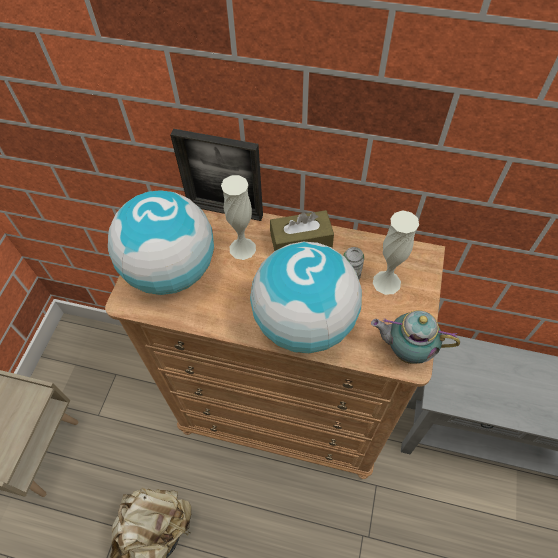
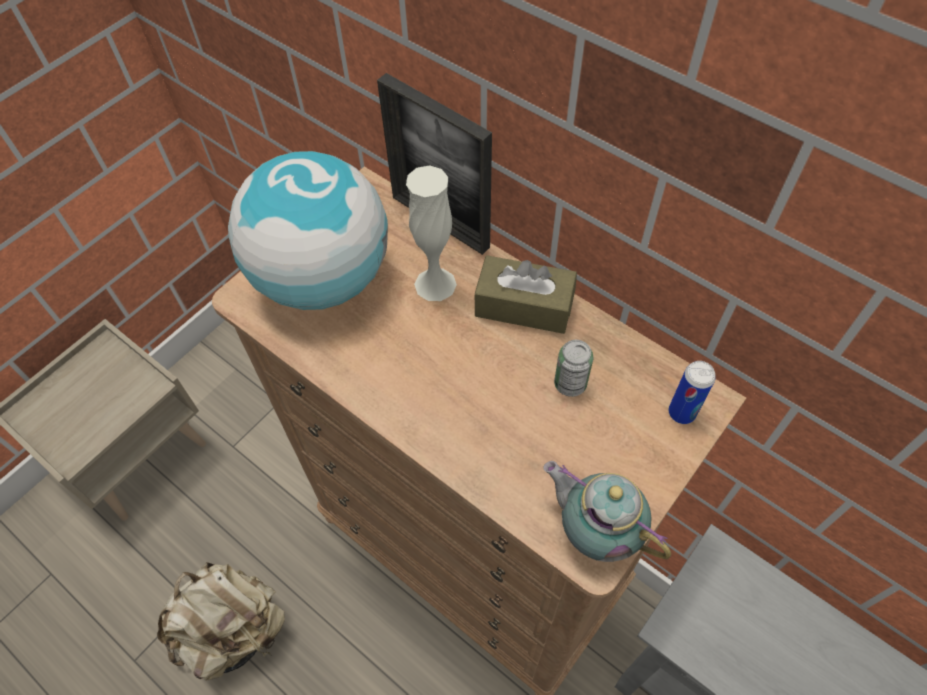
camera: 25 degrees right, 0 degrees up
(304, 323) = (464, 426): globe -> none
(386, 282) = (621, 416): white vase -> none
(417, 267) = (681, 413): none -> can

